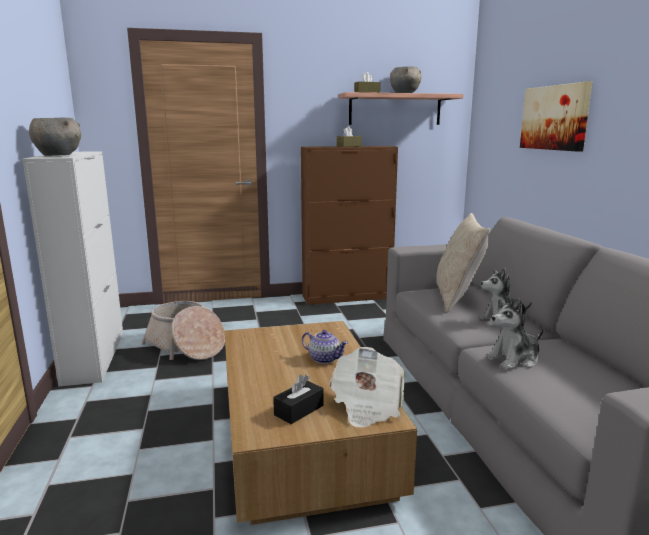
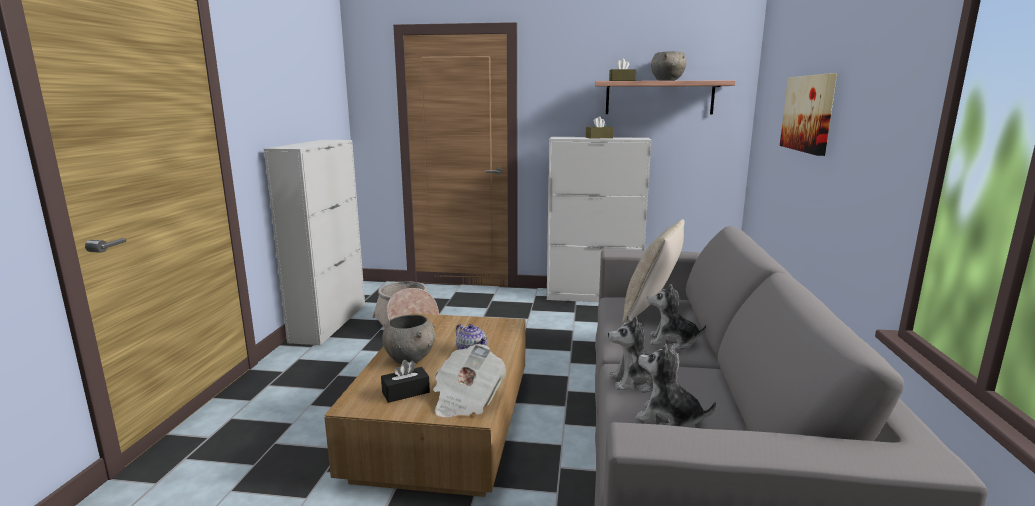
camera: 20 degrees right, 0 degrees up
(58, 155) = (298, 145): grey bowl -> grey bowl (410, 359)
(347, 297) = (594, 297): brown cabinet -> white cabinet
(576, 387) = (669, 419): none -> plush toy

